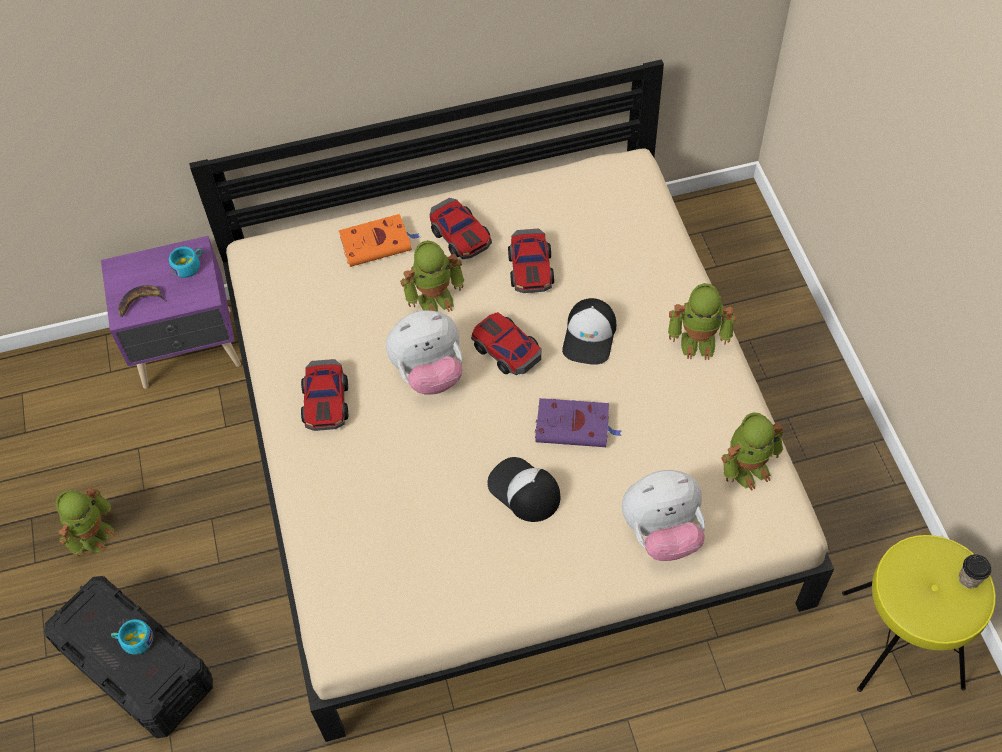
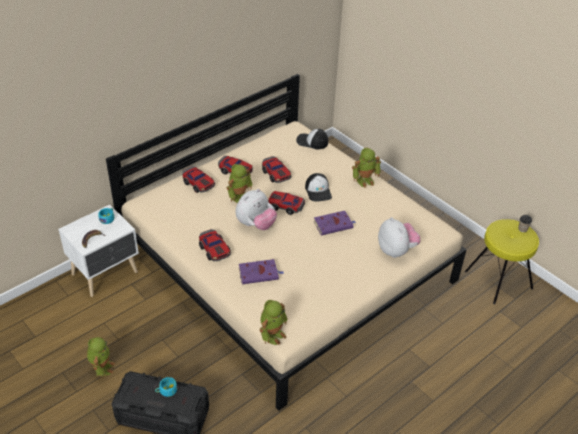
camera: 30 degrees left, 15 degrees down
(190, 350) = (106, 273): purple nightstand -> white nightstand
(374, 485) = (259, 273): none -> purple book
(378, 243) = (198, 183): orange book -> toy car
(524, 490) = (328, 255): cap -> cap (312, 141)
(662, 532) = (396, 251): plush toy -> plush toy turned 75 degrees counterclockwise
(747, 467) = (415, 217): toy robot -> toy robot (272, 334)

